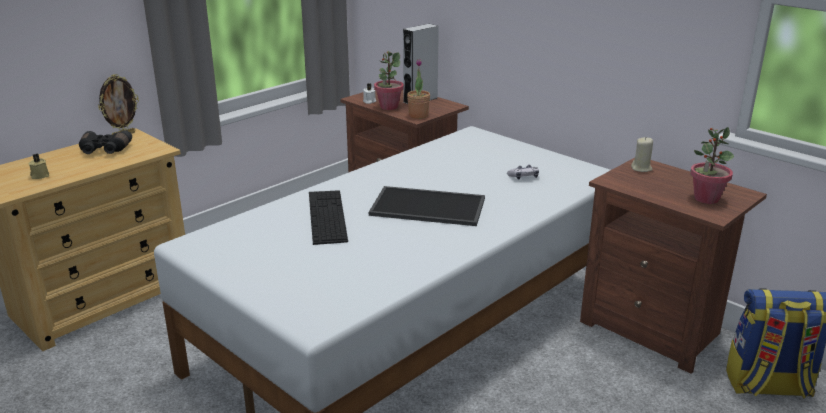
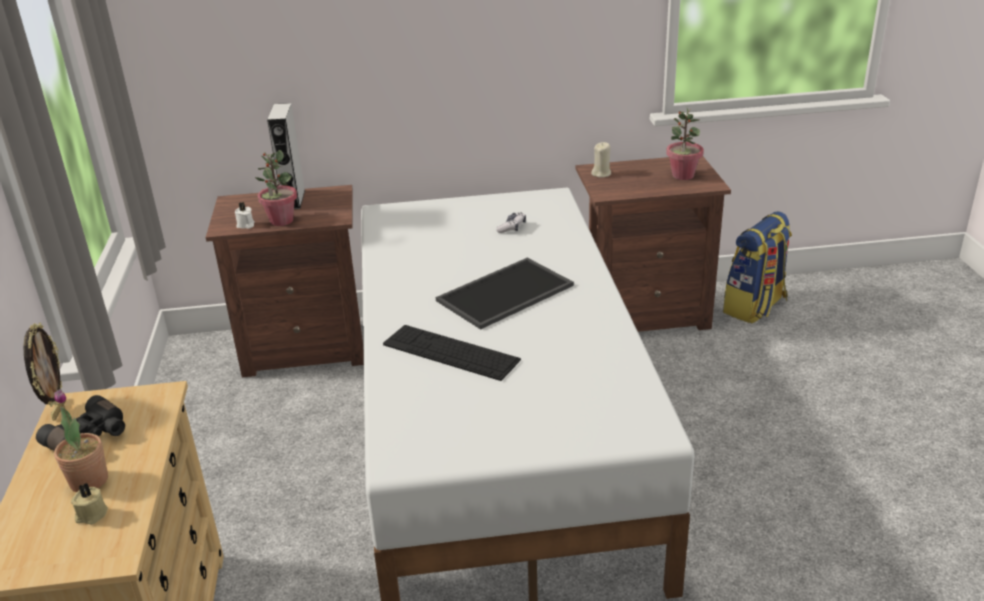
camera: 50 degrees left, 5 degrees up
(418, 115) = (332, 215): potted plant -> potted plant (89, 481)

